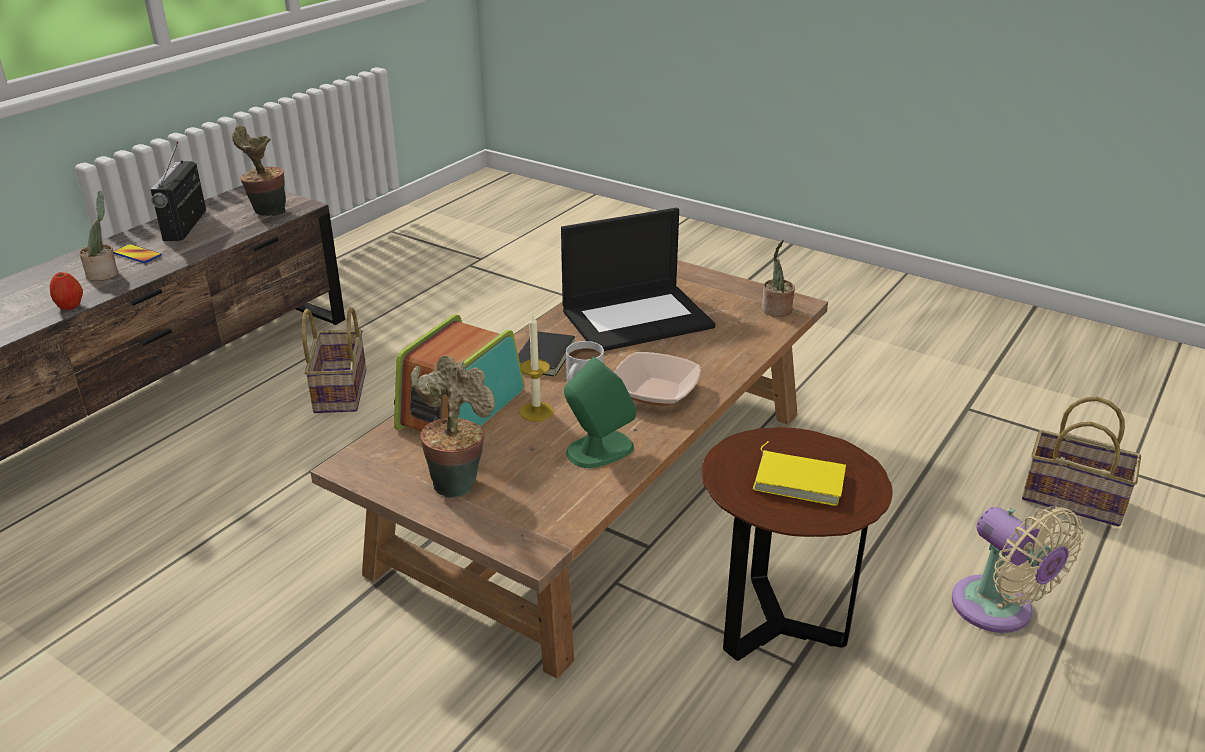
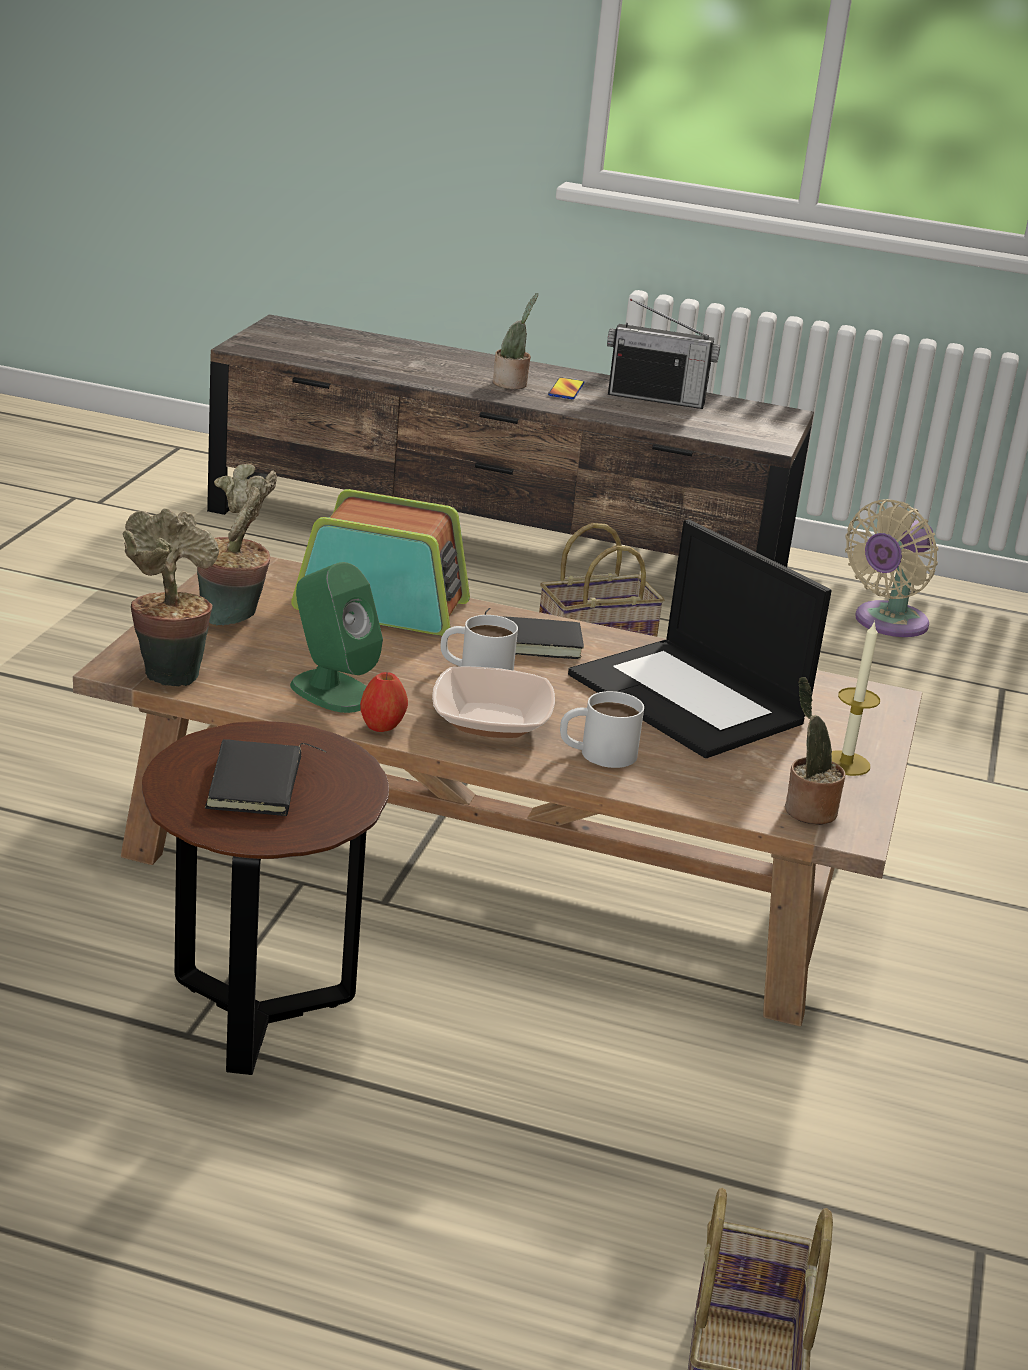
camera: 70 degrees right, 5 degrees down
(70, 306) = (433, 383): apple -> apple (382, 727)
(185, 225) = (656, 398): radio -> radio turned 150 degrees counterclockwise
(266, 212) = (730, 429): potted plant -> potted plant (169, 671)
(536, 411) = (399, 648): candle -> candle (846, 763)
(704, 361) = (597, 753): none -> white mug
(800, 480) = (259, 785): yellow book -> black book
(998, 611) = (364, 1247): beige fan -> beige fan (886, 623)

